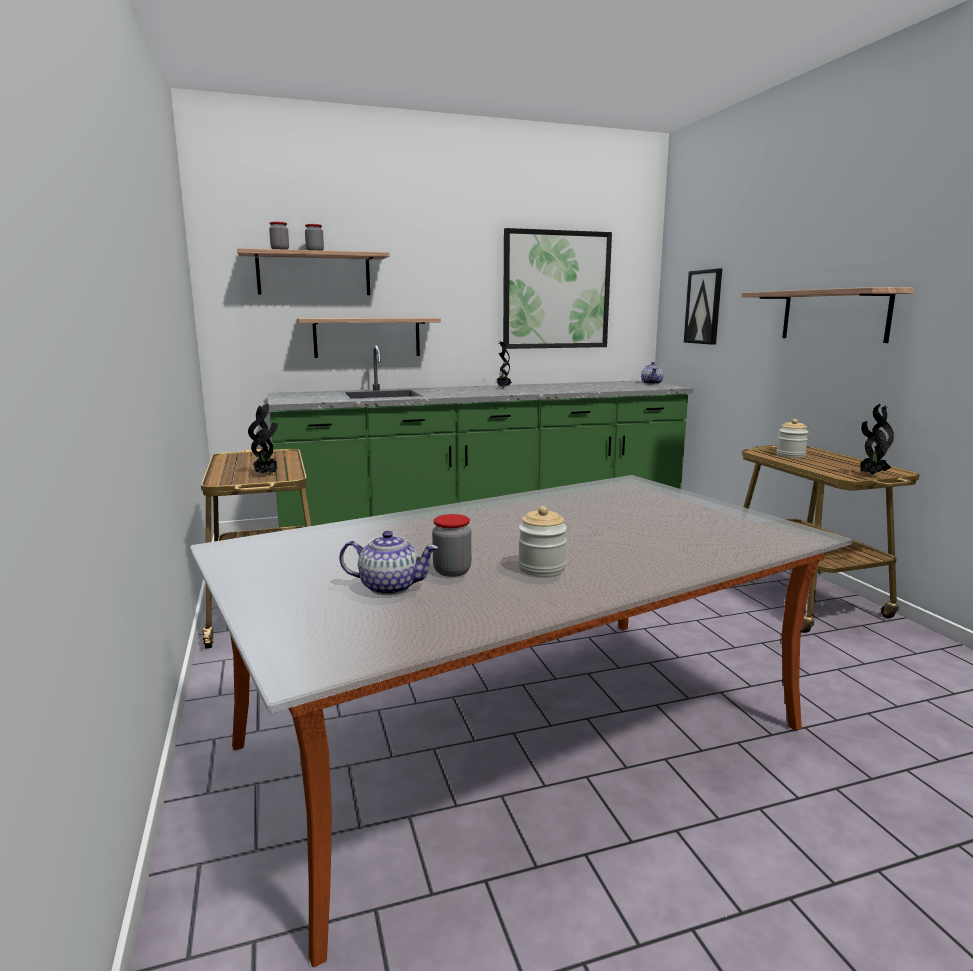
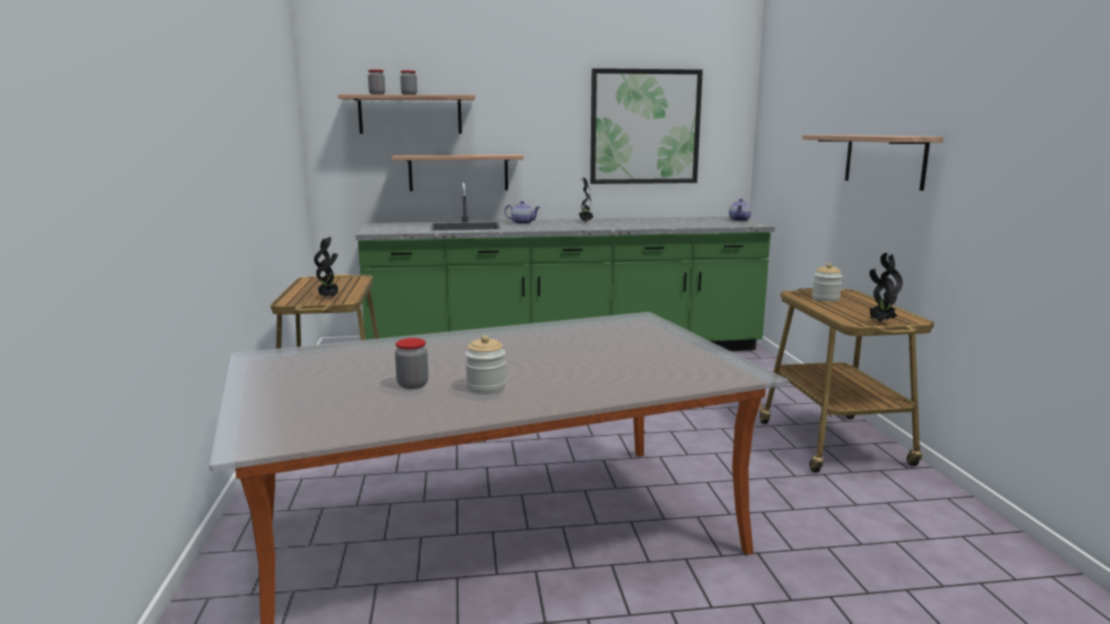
camera: 10 degrees right, 0 degrees up
(389, 587) = (354, 393): teapot -> teapot (522, 223)
(704, 307) = (787, 145): picture -> none

